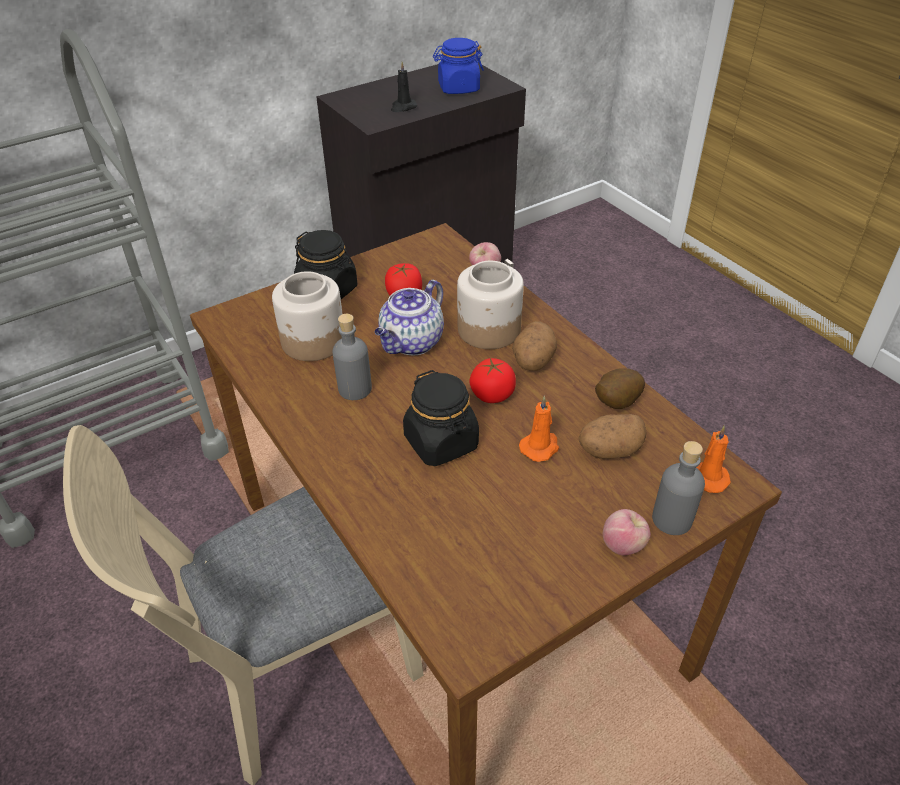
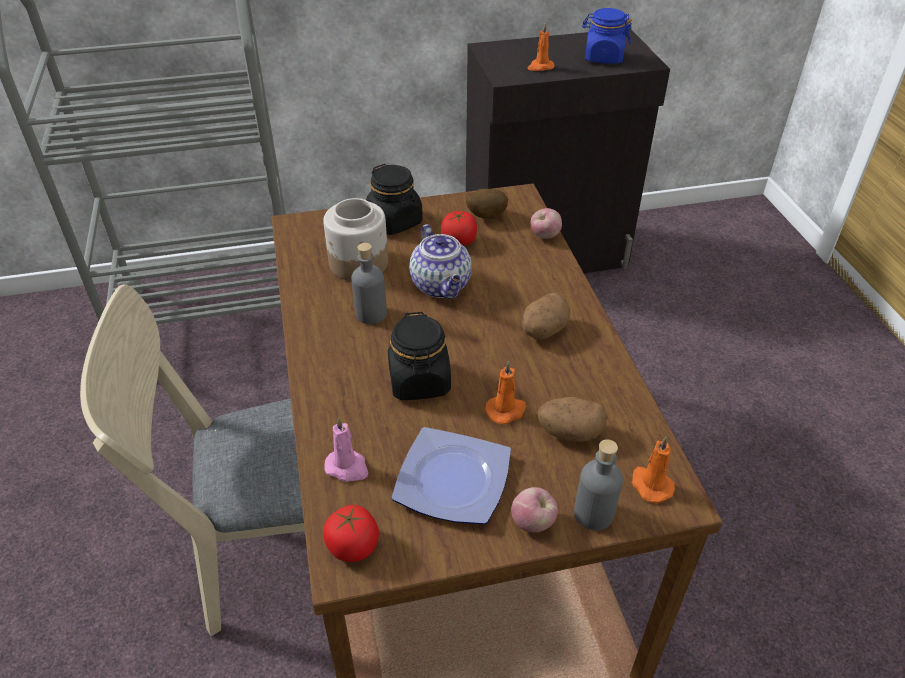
camera: 20 degrees right, 0 degrees up
(403, 107) = (540, 67): black candle -> orange candle
(411, 343) = (442, 286): teapot -> teapot turned 75 degrees counterclockwise
(416, 549) = (347, 467): none -> pink candle
(488, 330) = (518, 291): jar -> none
(492, 394) = (489, 351): tomato -> tomato (353, 546)
(525, 528) = (451, 478): none -> plate
(615, 403) = (600, 390): potato -> potato (485, 216)

